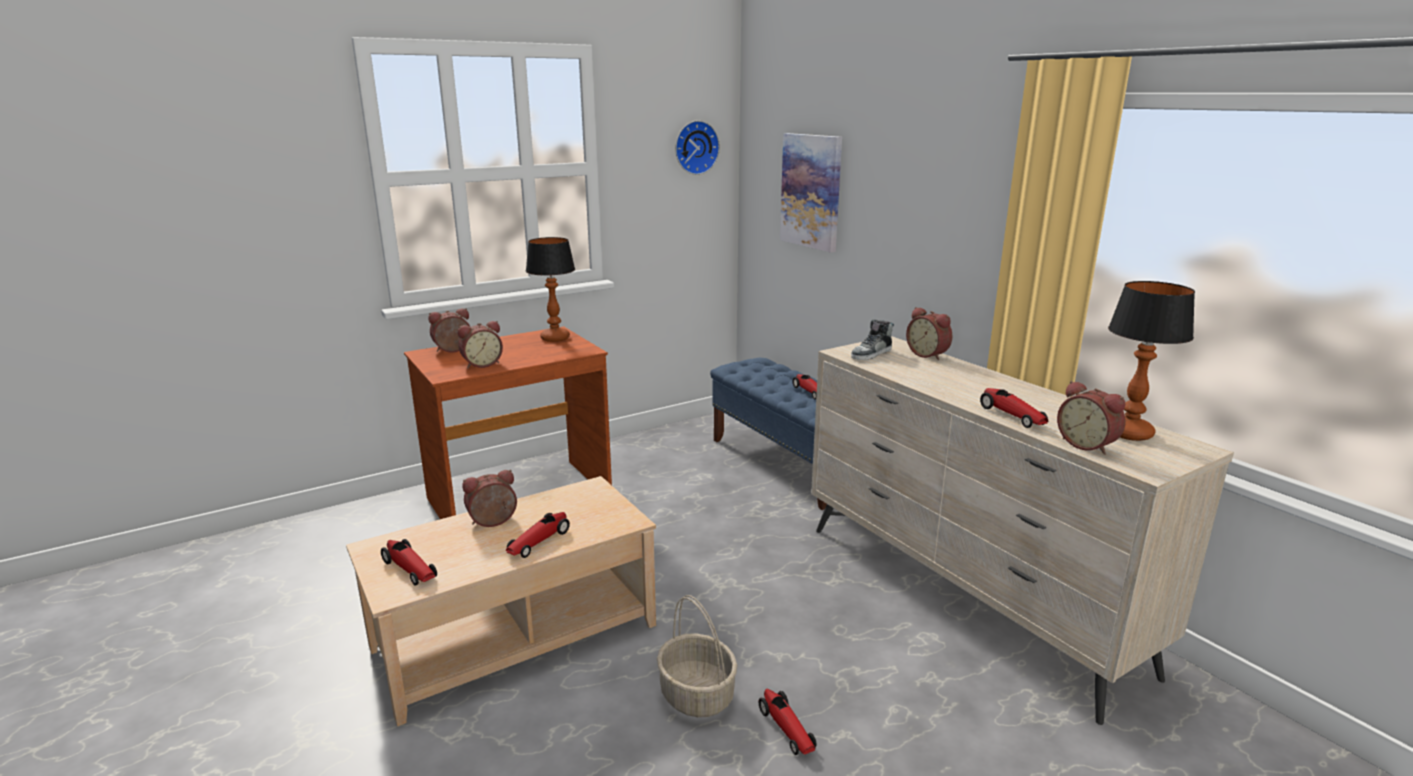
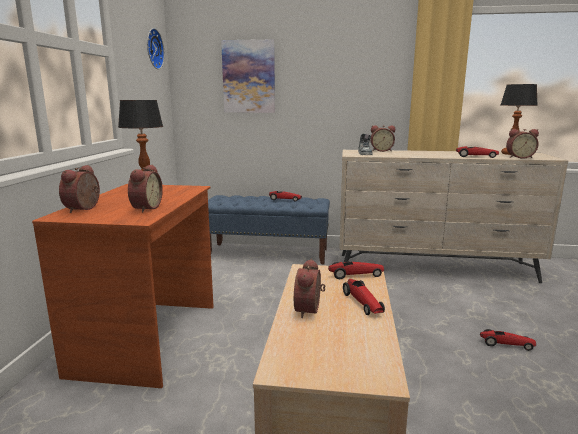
camera: 50 degrees left, 5 degrees down
(410, 569) = (346, 360): toy car -> toy car (355, 275)
(698, 695) = (459, 358): basket -> none

